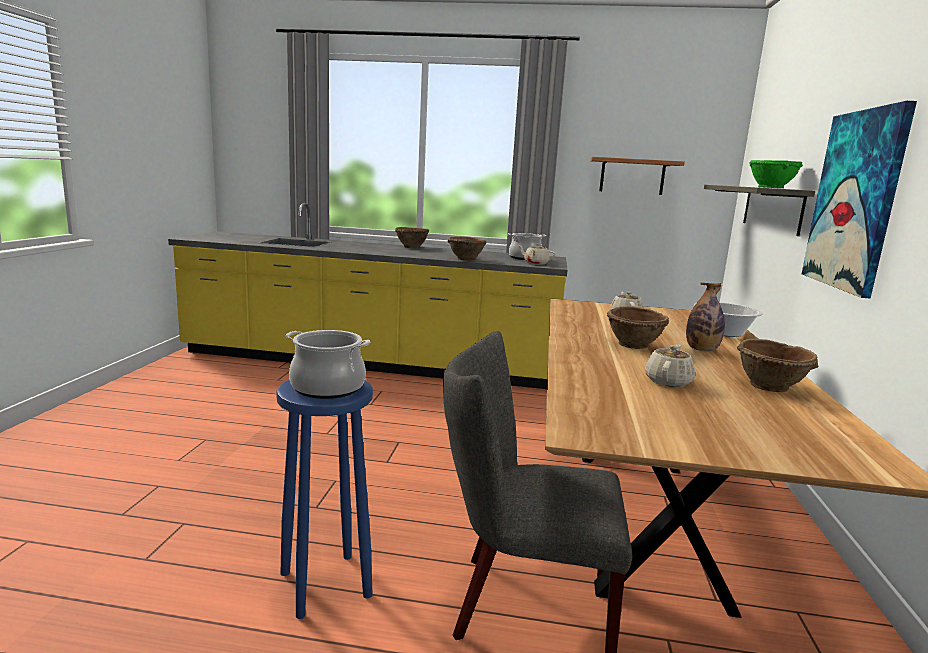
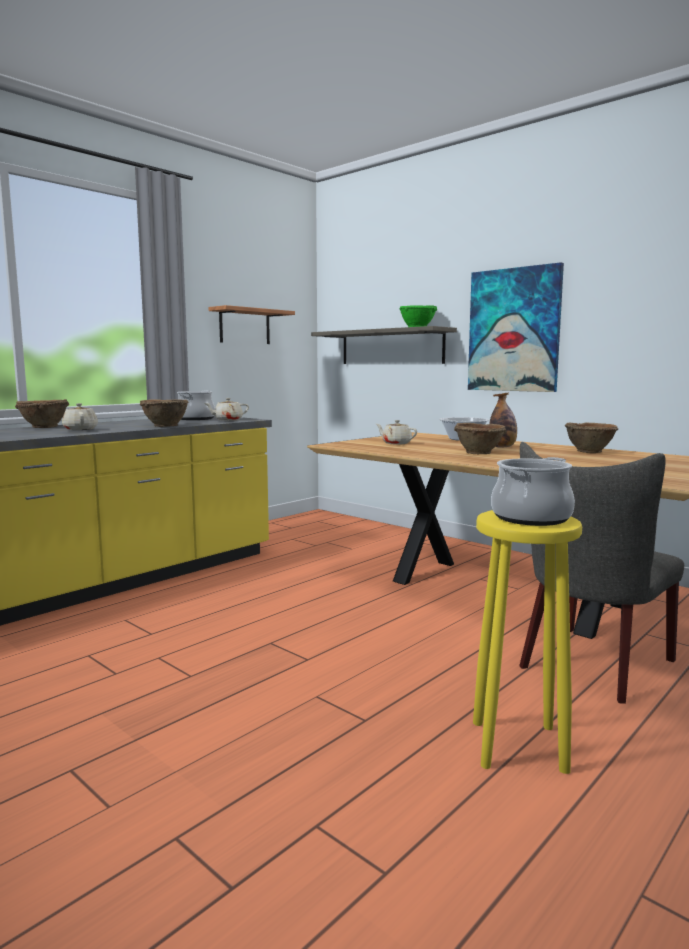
camera: 55 degrees left, 5 degrees down
(325, 583) = (516, 745): blue stool -> yellow stool
(668, 381) = (570, 460): beige teapot -> beige teapot (80, 429)

